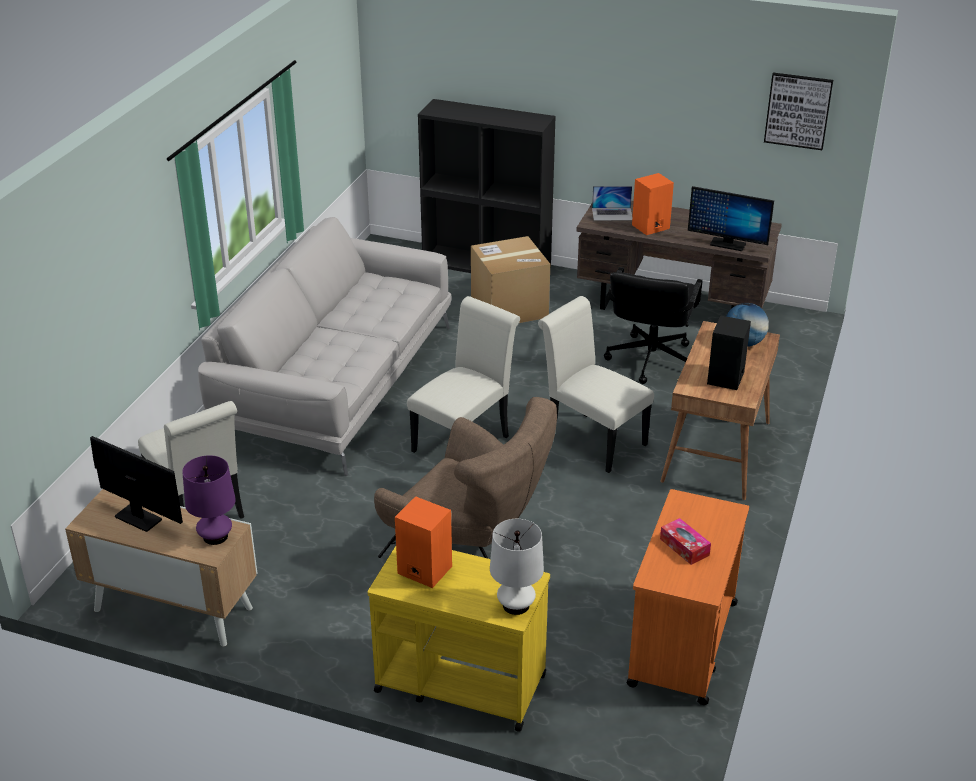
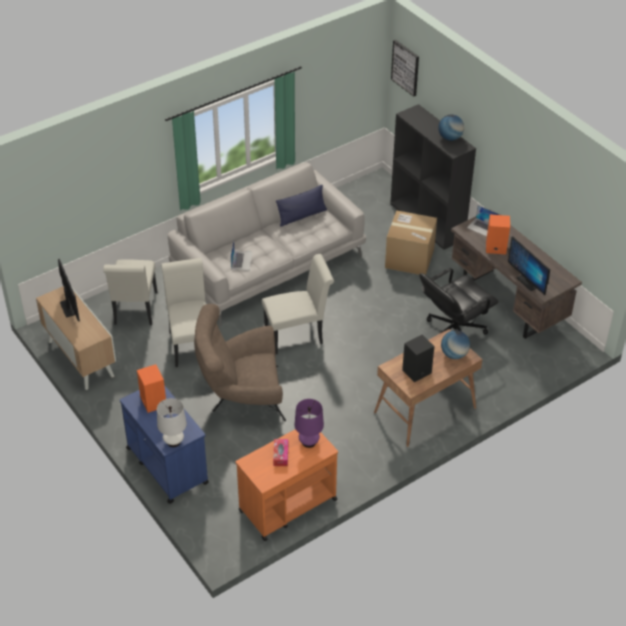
camera: 35 degrees right, 10 degrees up
(215, 536) = (91, 335): purple table lamp -> purple table lamp (309, 442)
(331, 367) = (241, 260): none -> laptop
(358, 292) = (302, 216): none -> blue pillow
(459, 683) = (167, 465): yellow cart -> blue cart
(470, 545) = (241, 397): brown armchair -> brown armchair turned 105 degrees clockwise
(513, 116) = (450, 138): none -> globe
(591, 440) = (364, 368): white chair -> white chair (191, 343)
(798, 110) = (599, 215): picture -> picture (405, 67)

